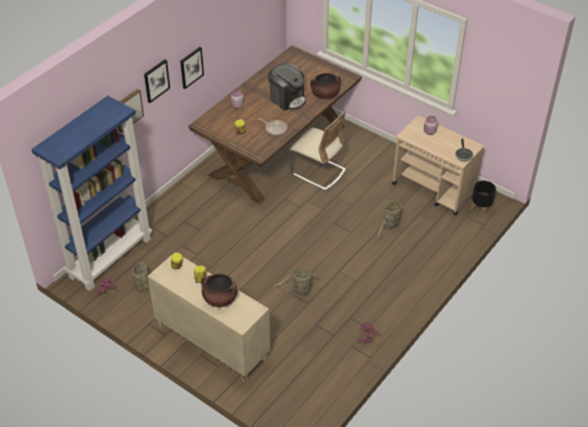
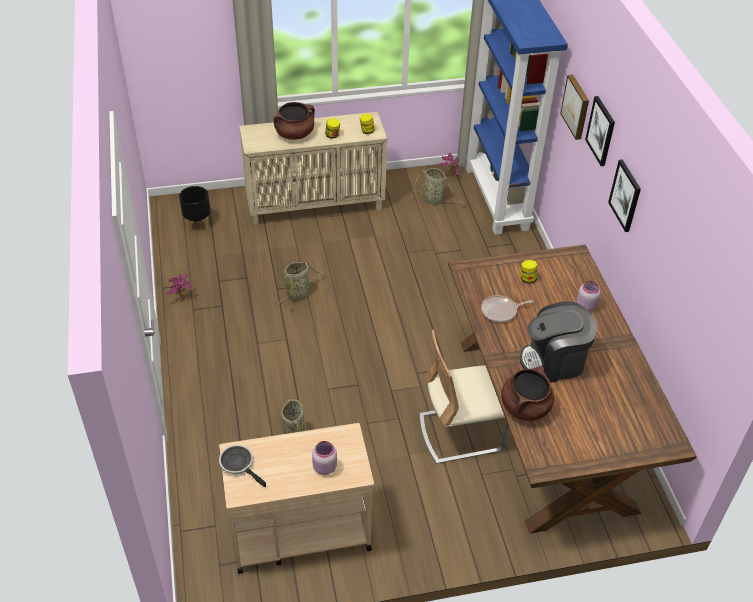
camera: 130 degrees right, 0 degrees up
(480, 208) = (208, 554): black planter -> black planter (198, 225)

